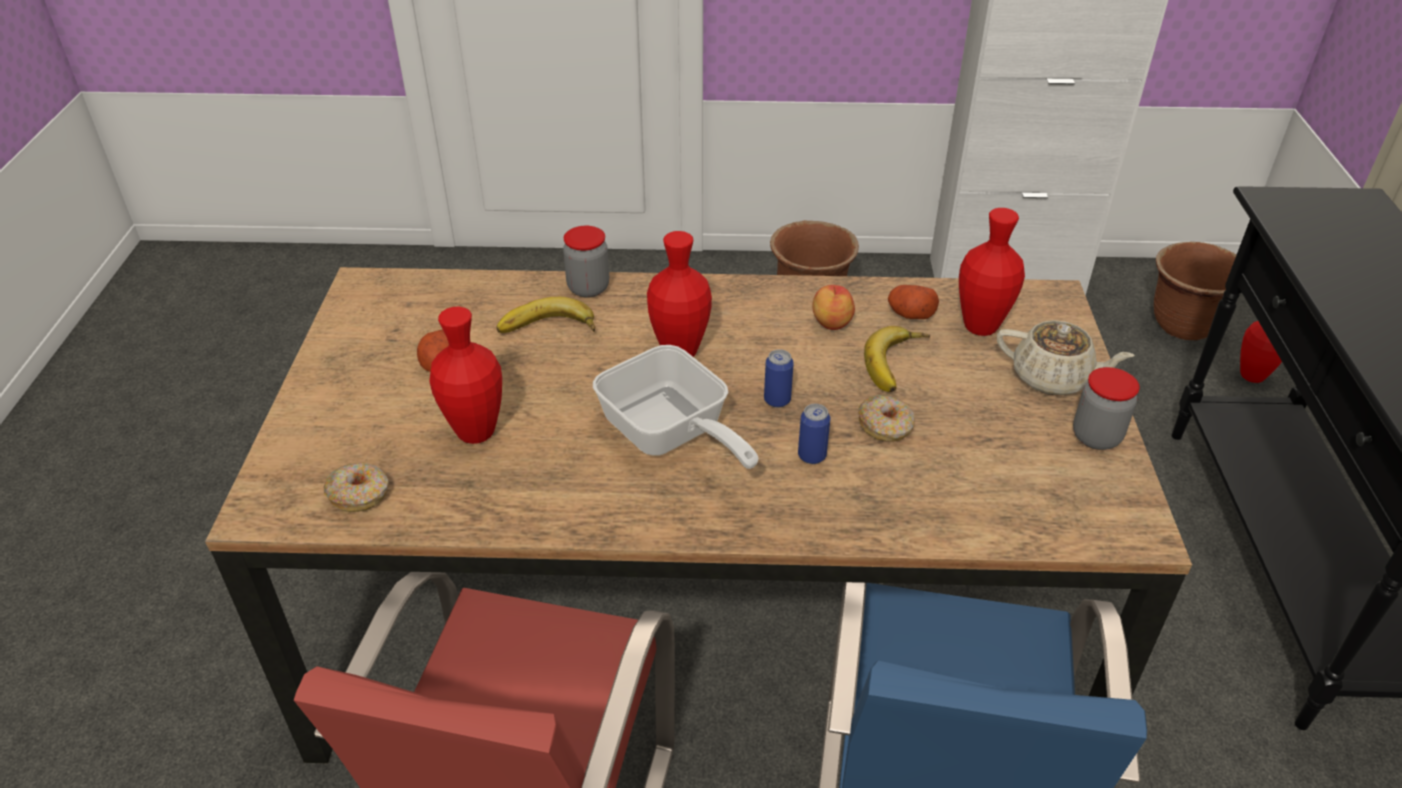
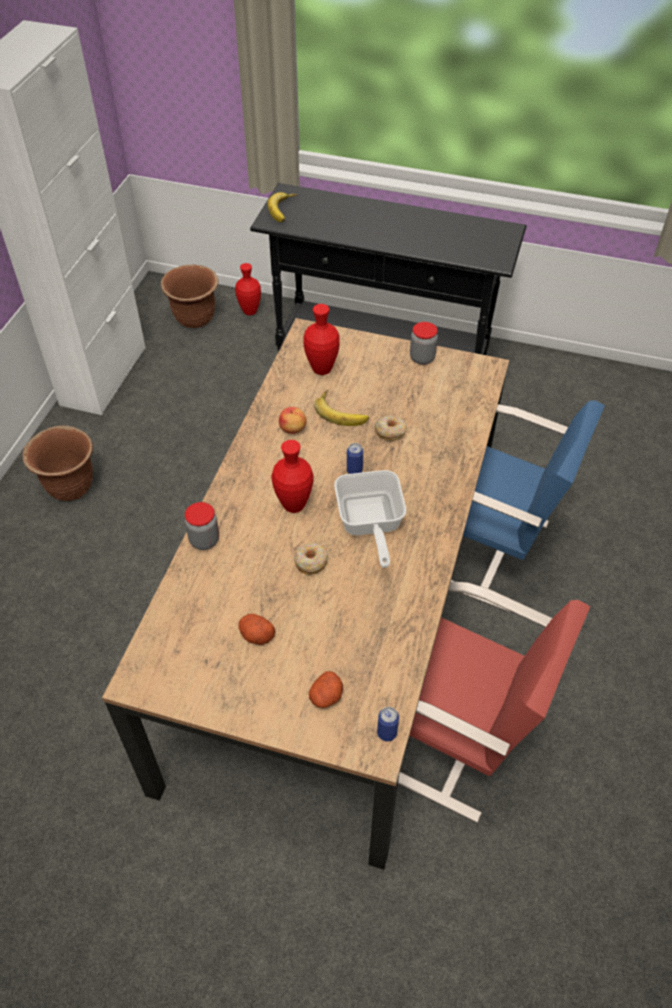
camera: 75 degrees left, 10 degrees up
(360, 494) = (376, 690): donut -> donut (311, 562)
(476, 432) = (336, 621): red vase -> none
(548, 330) = (243, 570): banana -> banana (285, 210)
(670, 435) = (369, 525): frying pan -> frying pan turned 105 degrees clockwise
(812, 456) = (404, 467): can -> can (387, 733)
(910, 314) = (298, 393): potato -> potato (326, 696)
(1053, 378) = (374, 357): beige teapot -> none

